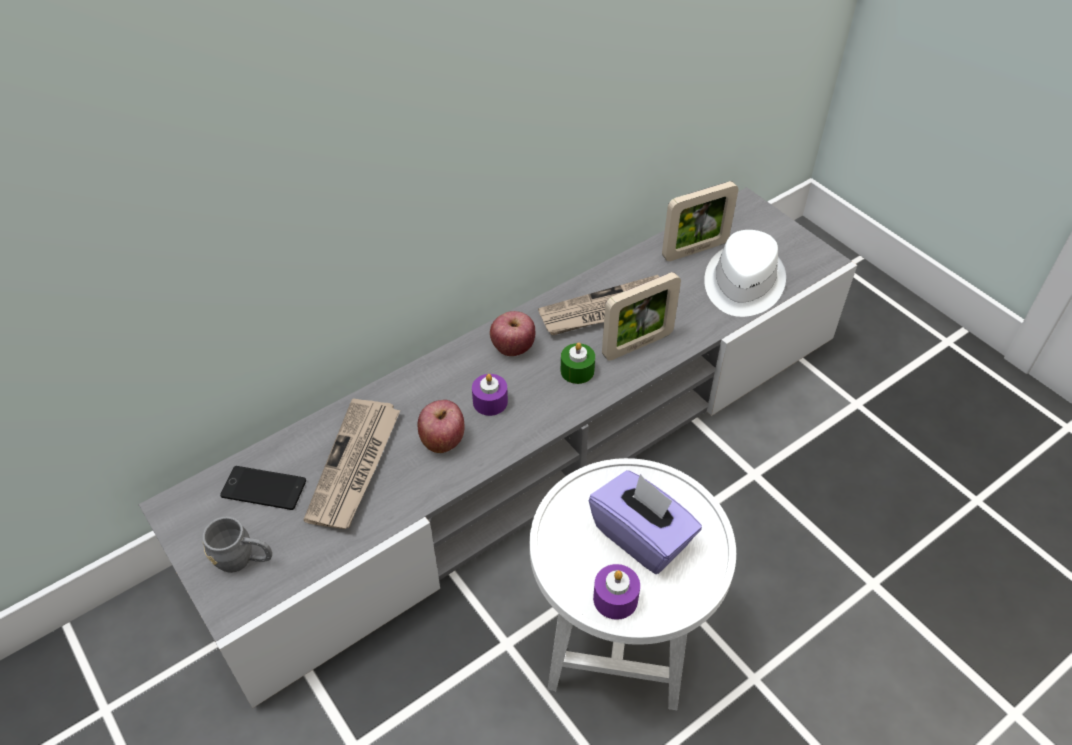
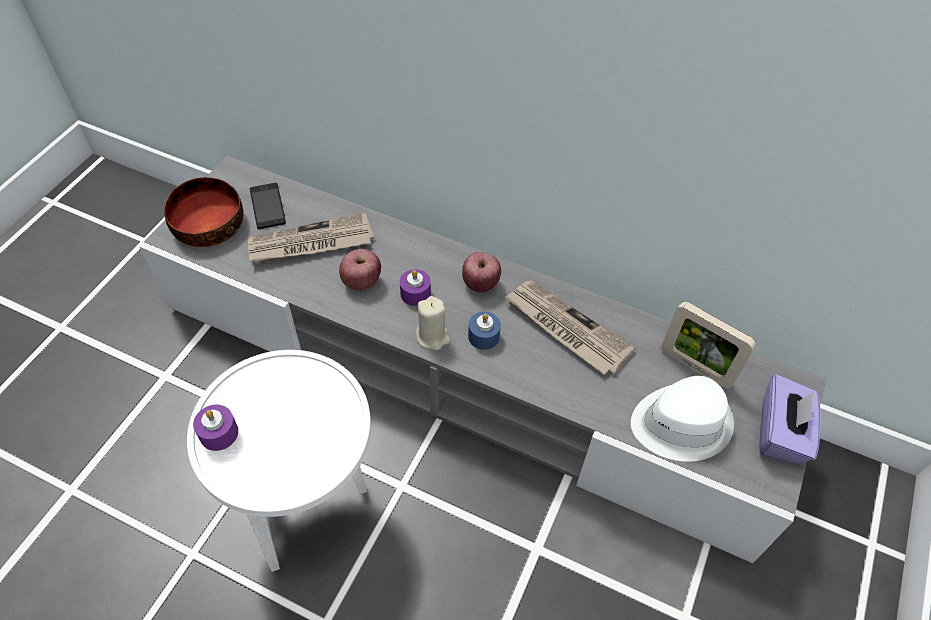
camera: 60 degrees right, 5 degrees up
(244, 560) = (207, 224): grey mug -> bowl
(553, 409) = (432, 336): none -> beige candle
(577, 371) = (483, 336): green candle -> blue candle
(637, 345) = (541, 367): picture frame -> none
(642, 536) = (289, 430): purple tissue box -> purple tissue box (781, 433)

